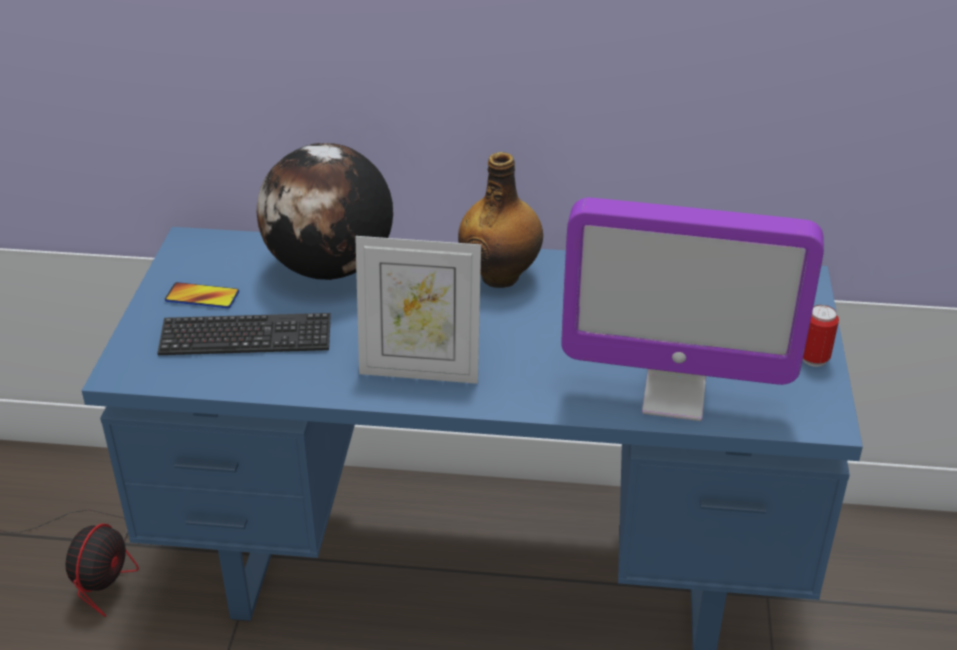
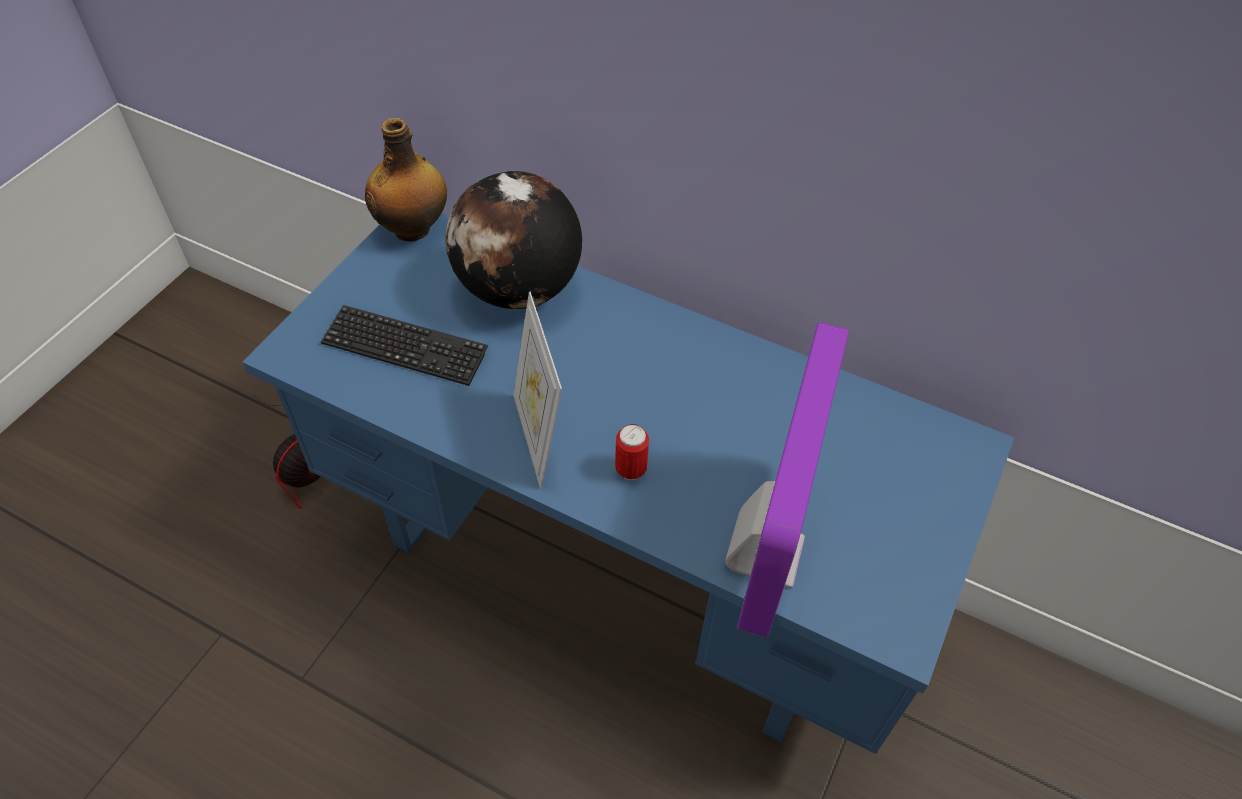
camera: 20 degrees right, 15 degrees up
(202, 297) = (391, 288): phone -> none
(420, 370) = (538, 437): picture frame -> picture frame turned 45 degrees clockwise
(501, 276) = (671, 347): bottle -> bottle (413, 228)
(674, 396) = (764, 552): monitor -> monitor turned 105 degrees counterclockwise
(814, 359) = (935, 554): can -> can (631, 469)

